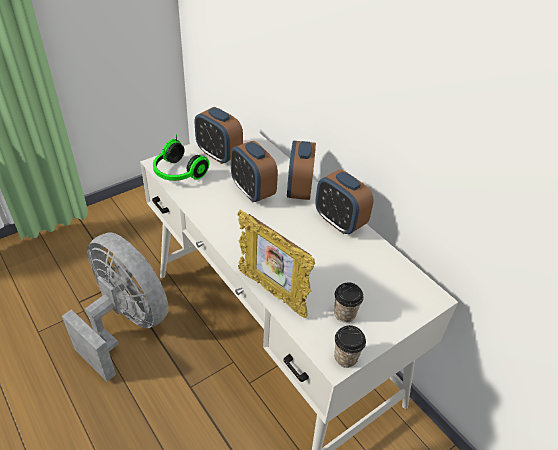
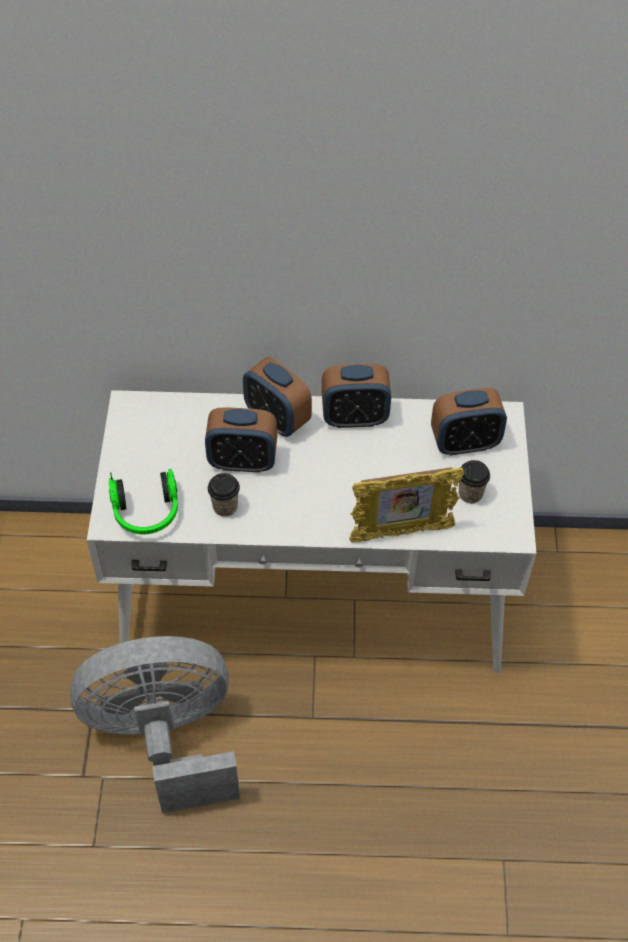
camera: 50 degrees left, 10 degrees up
(219, 155) = (148, 455): alarm clock -> alarm clock (464, 443)
(345, 358) = (515, 525): cup -> cup (225, 507)

